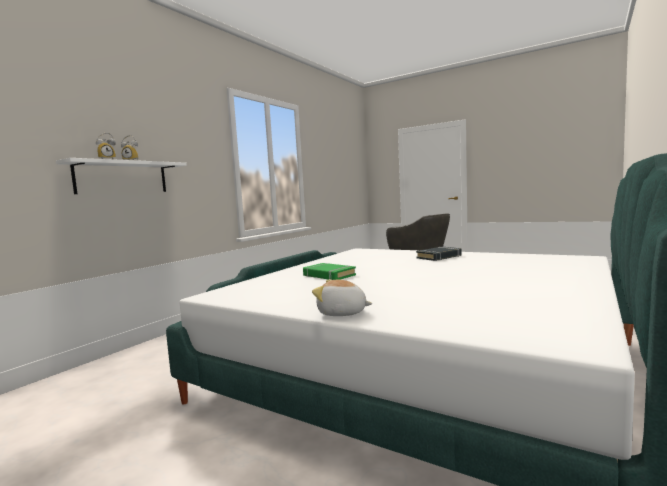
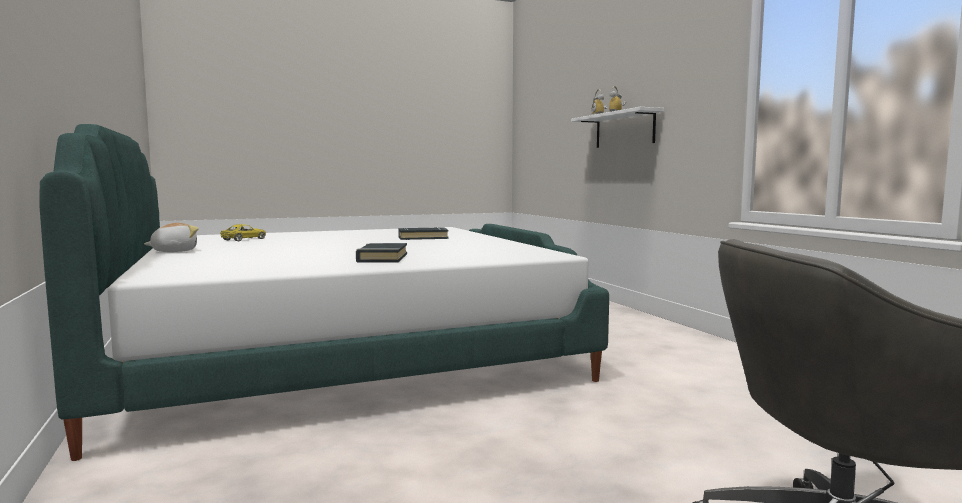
camera: 125 degrees right, 0 degrees up
(328, 275) = (423, 238): green book -> black book
(342, 313) = (326, 231): plush toy -> plush toy (174, 251)
(489, 305) = (244, 239): none -> yellow toy car

